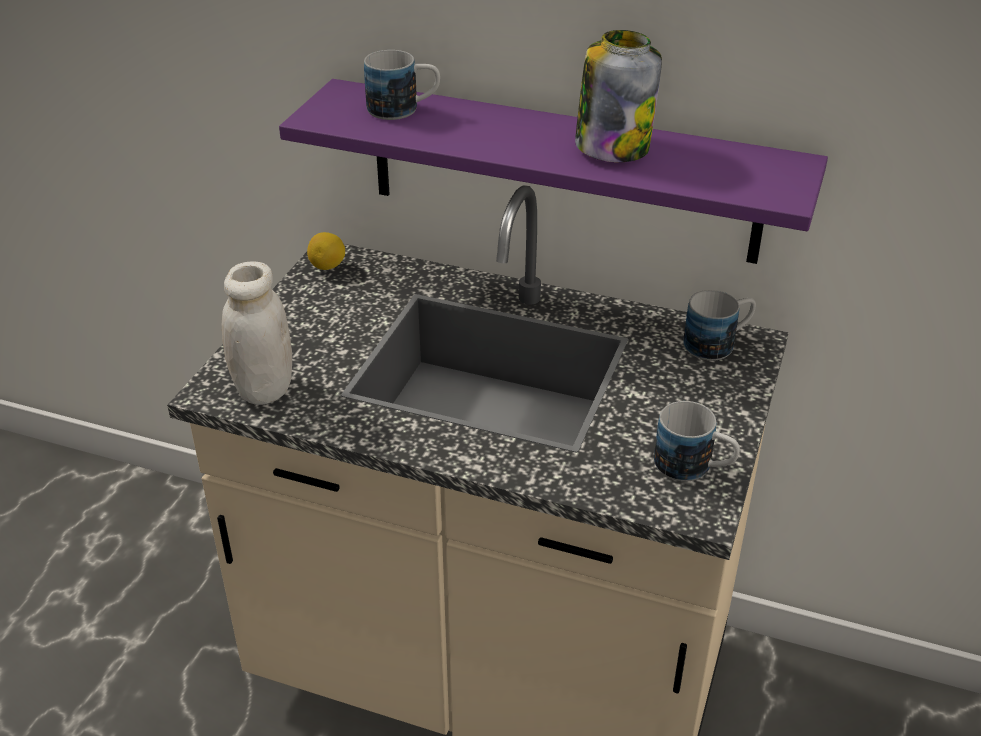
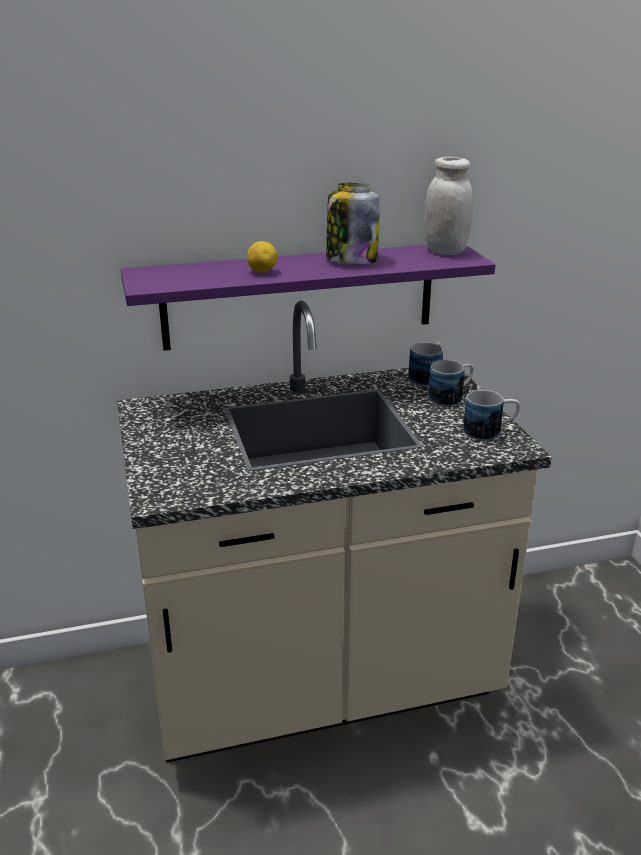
camera: 35 degrees left, 10 degrees down
(264, 389) = (191, 485): white jar -> white jar (445, 251)
(328, 267) = (145, 411): lemon -> lemon (262, 272)
(404, 110) = (198, 271): mug -> mug (451, 397)

